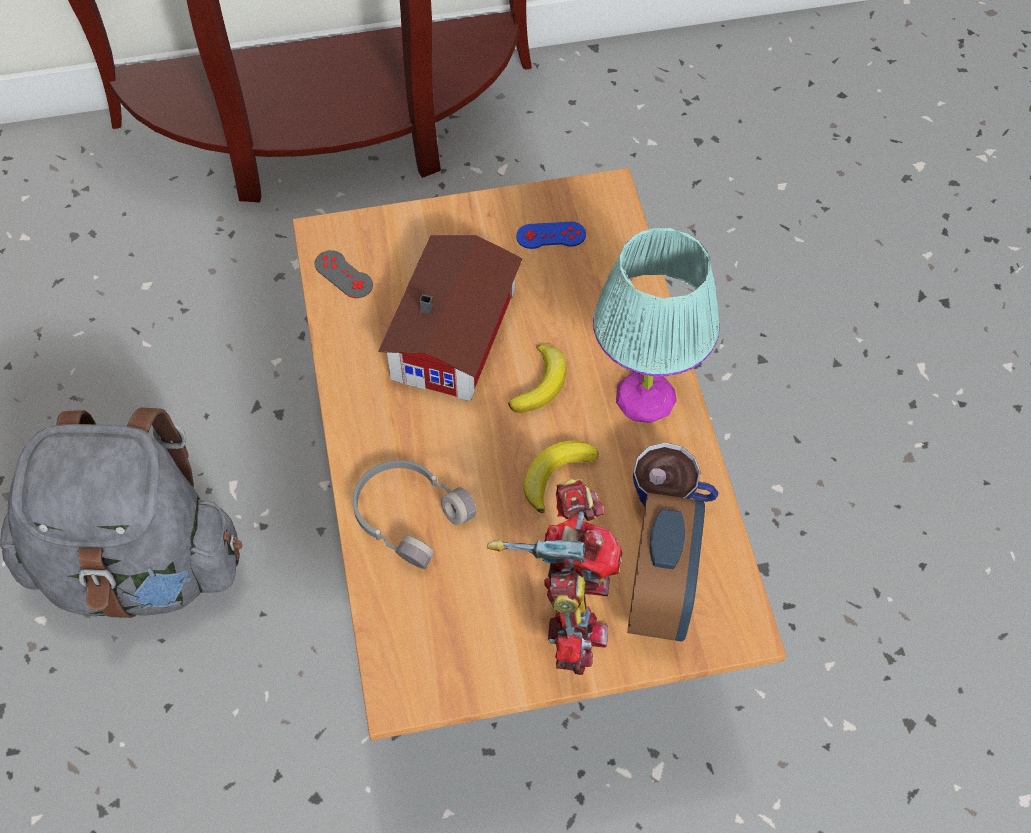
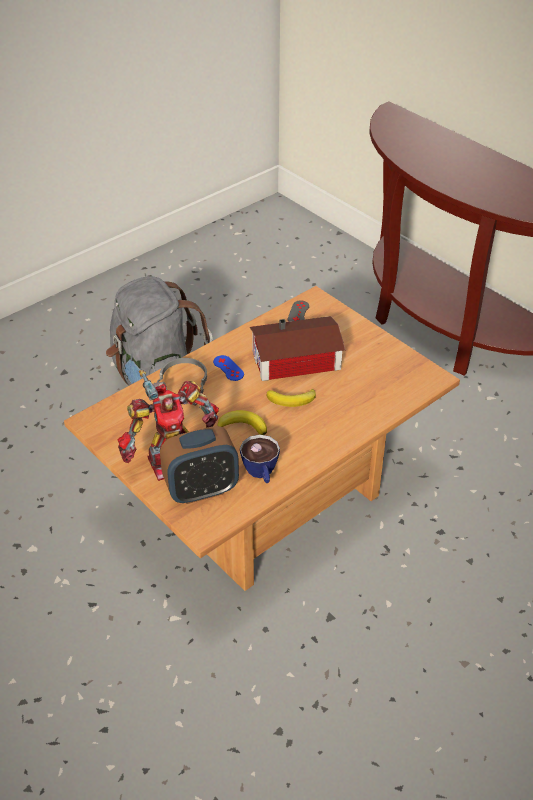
camera: 60 degrees right, 15 degrees down
(551, 235) = (386, 369): blue game controller -> blue game controller (228, 368)
(645, 396) = (316, 440): turquoise table lamp -> none

